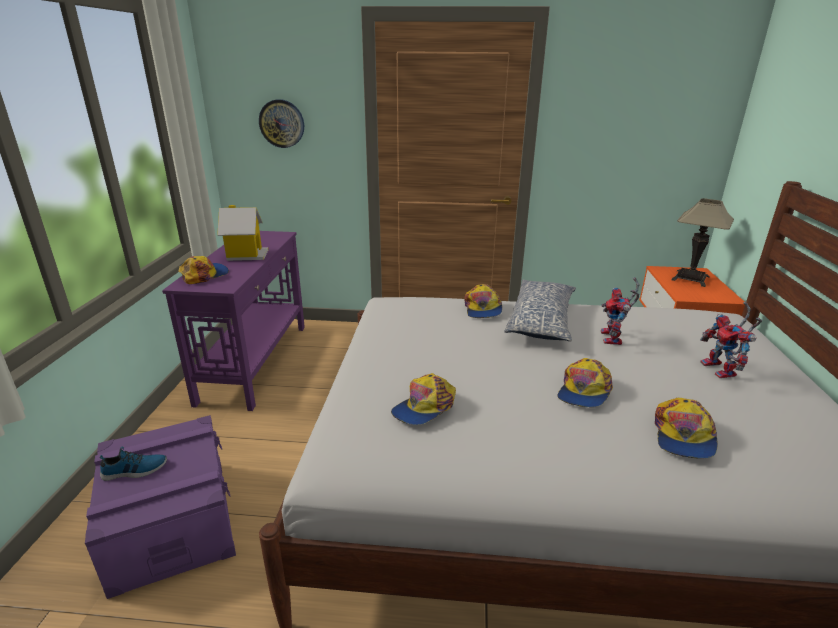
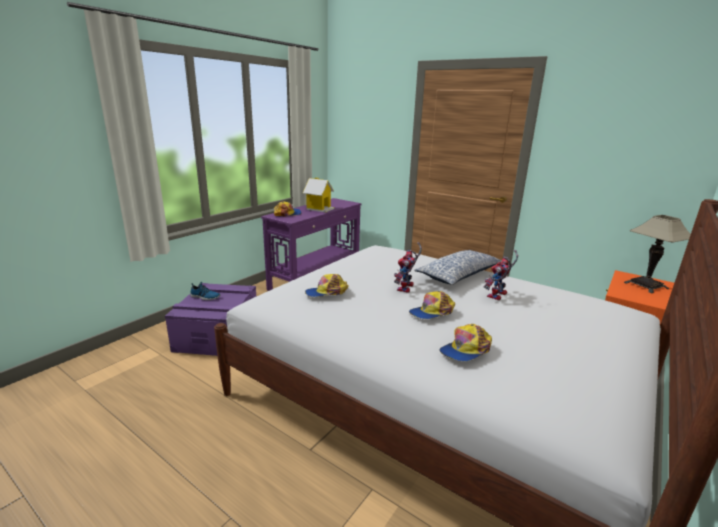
camera: 30 degrees right, 5 degrees down
(282, 123) = (365, 134): wall clock -> none
(482, 309) = (427, 261): cap -> none
(722, 371) = (559, 333): toy robot -> toy robot (406, 289)

